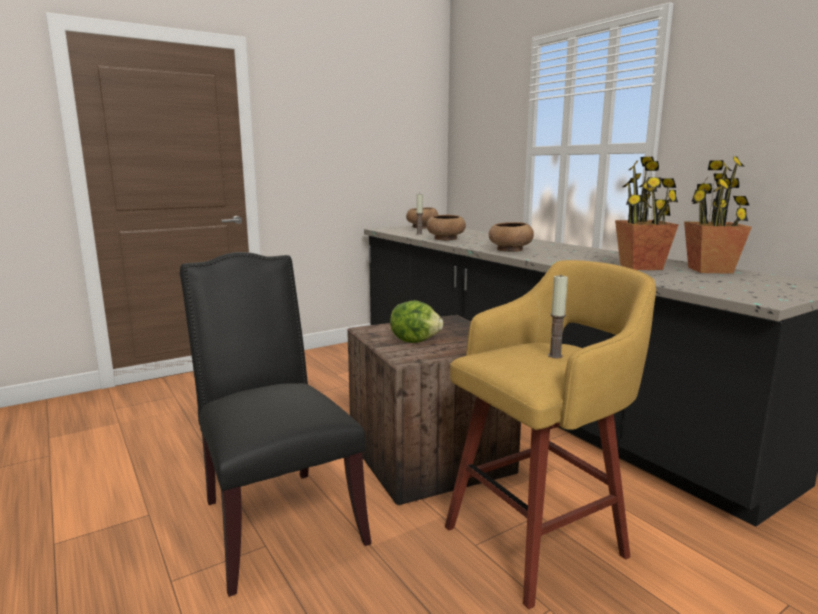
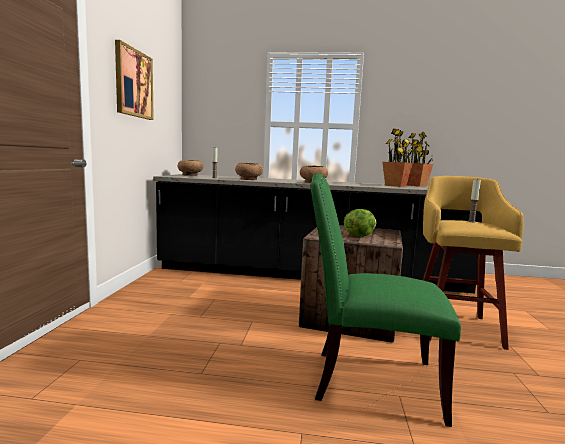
camera: 50 degrees left, 5 degrees down
(276, 519) = (369, 381): black chair -> green chair
(333, 124) = (133, 83): none -> picture

